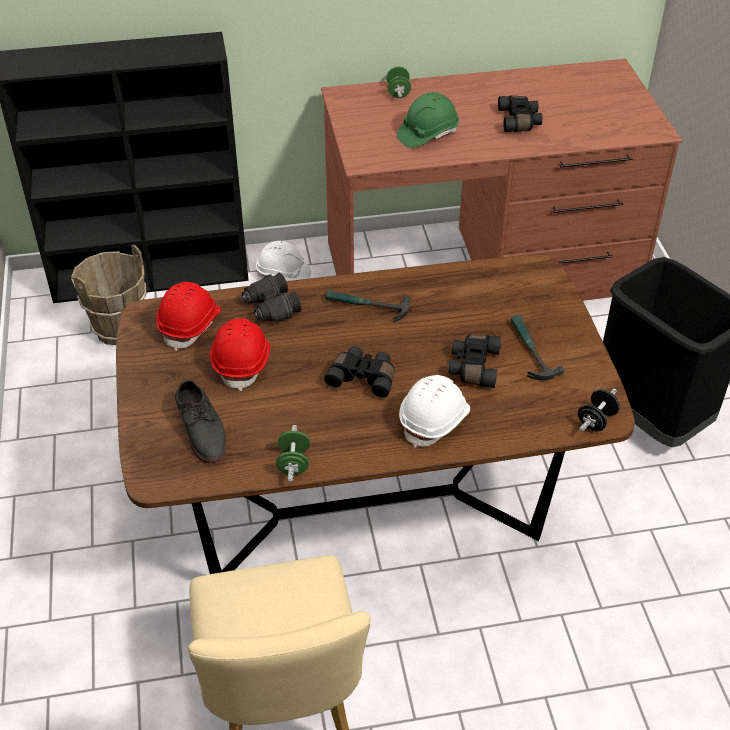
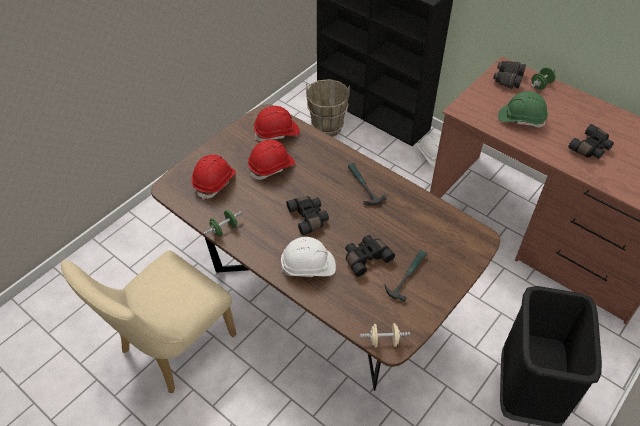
camera: 50 degrees right, 5 degrees up
(202, 428) = (215, 182): grey shoe -> red hard hat
(271, 308) = (320, 152): black binoculars -> black binoculars (507, 79)
(596, 420) = (384, 341): black dumbbell -> beige dumbbell

